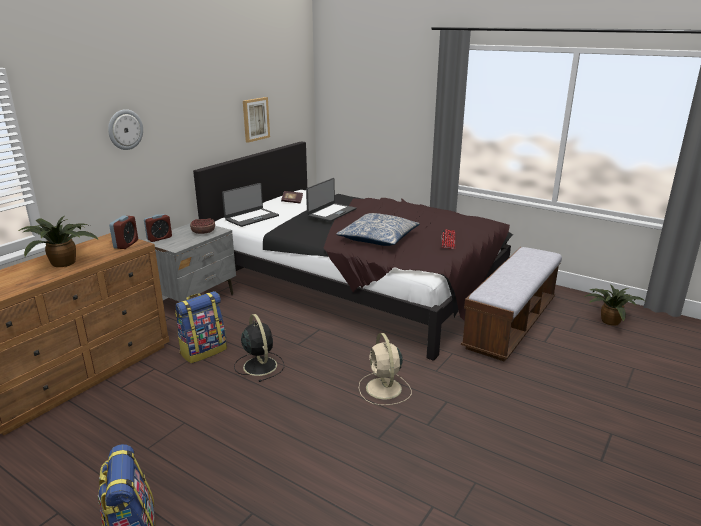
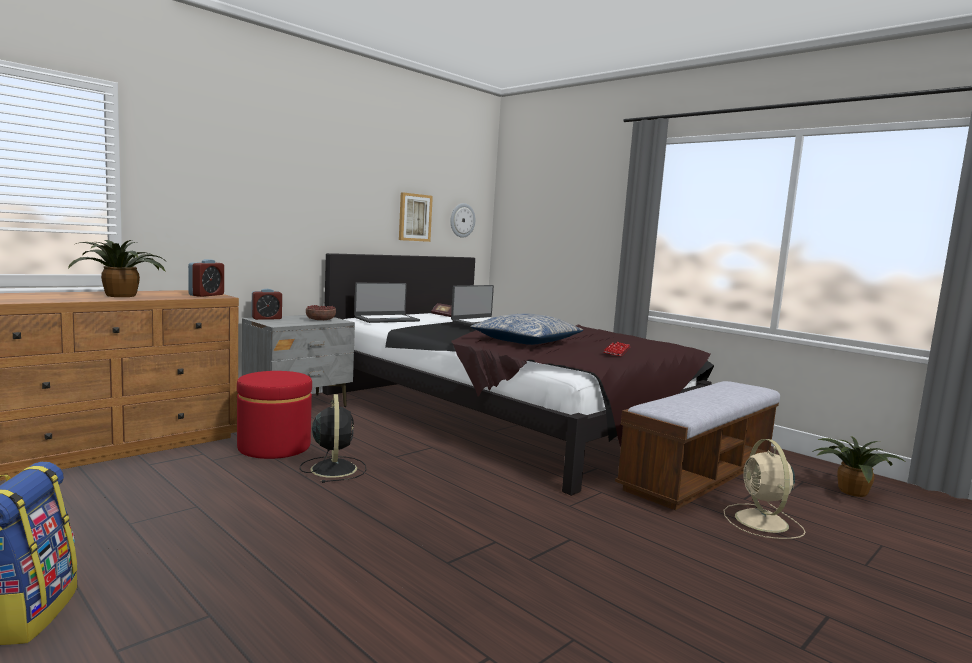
camera: 10 degrees right, 15 degrees down
(125, 129) = (248, 185): wall clock -> wall clock (462, 220)
(203, 351) = (274, 447): backpack -> red ottoman
(384, 389) = (485, 513): beige fan -> beige fan (762, 522)

